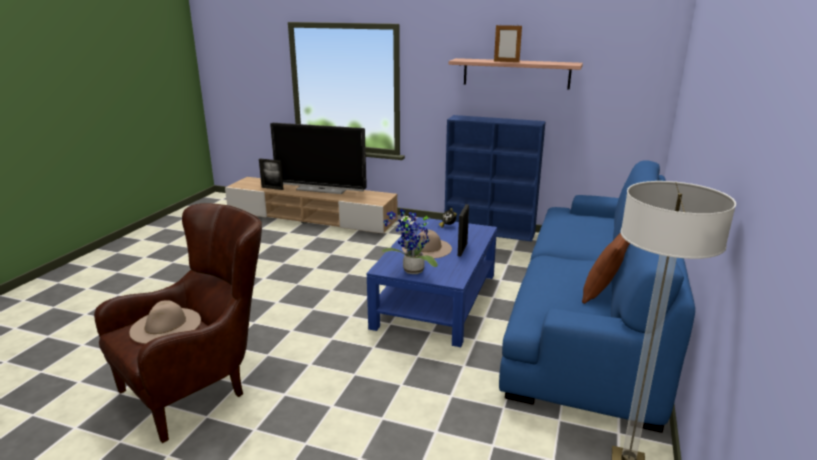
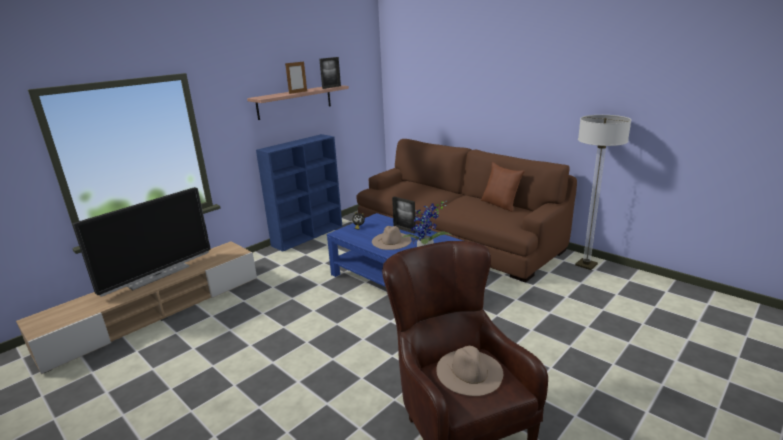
camera: 65 degrees left, 0 degrees up
(272, 188) = (99, 305): picture frame -> picture frame (331, 87)
(589, 317) = (455, 237): blue sofa -> brown sofa

